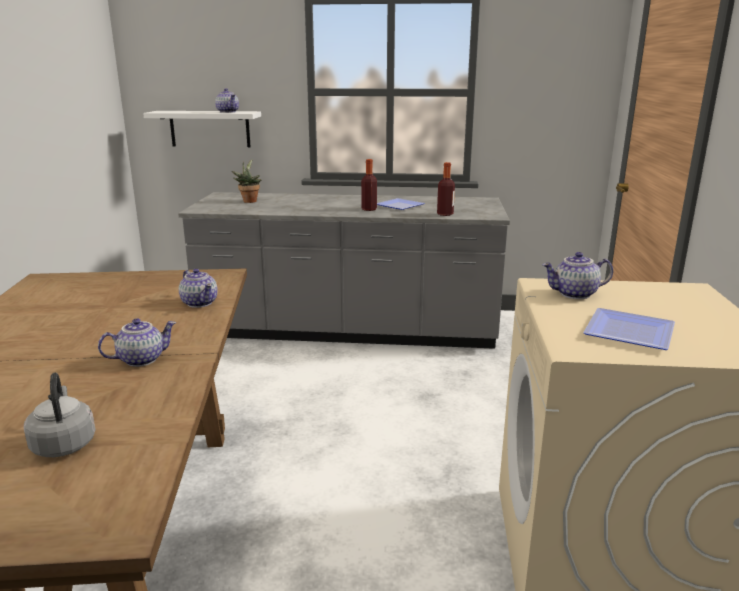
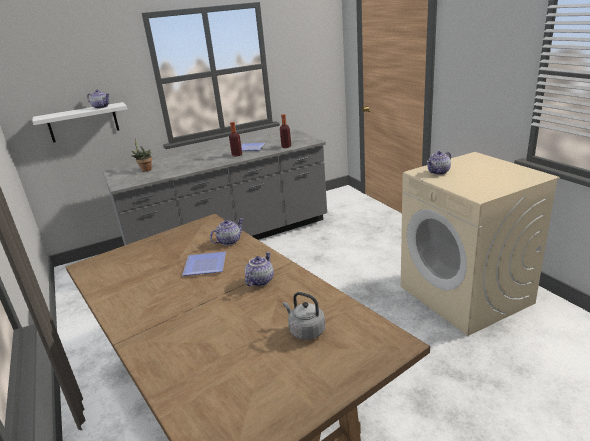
camera: 30 degrees left, 5 degrees up
(199, 303) = (228, 241): teapot -> teapot turned 60 degrees counterclockwise
(631, 334) = (487, 183): plate -> plate (206, 266)

